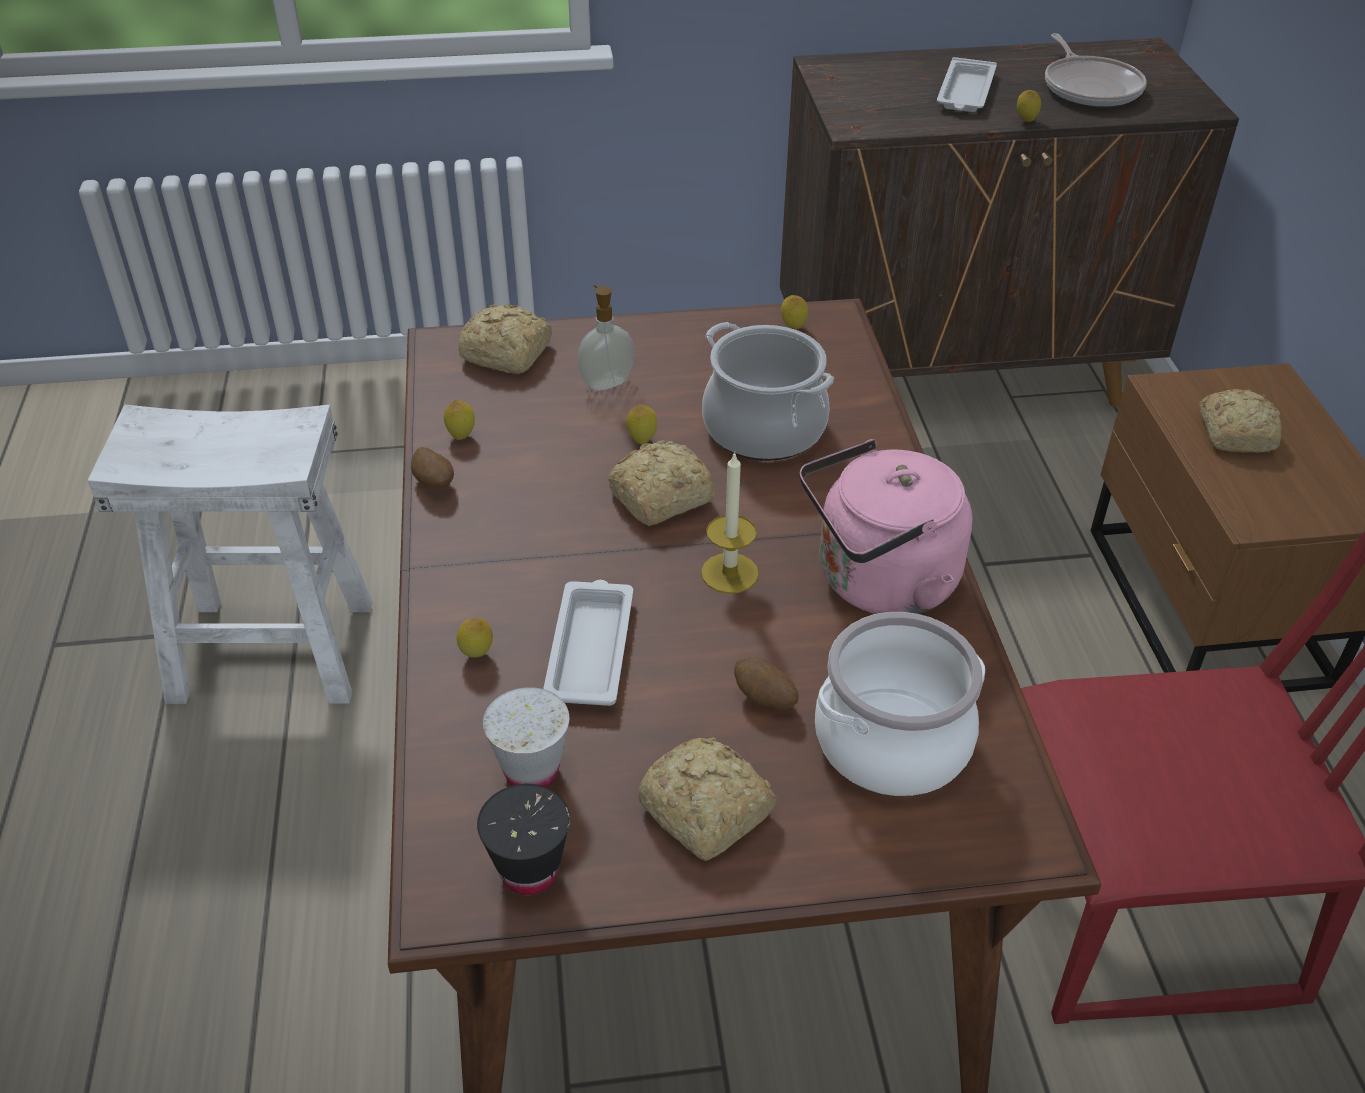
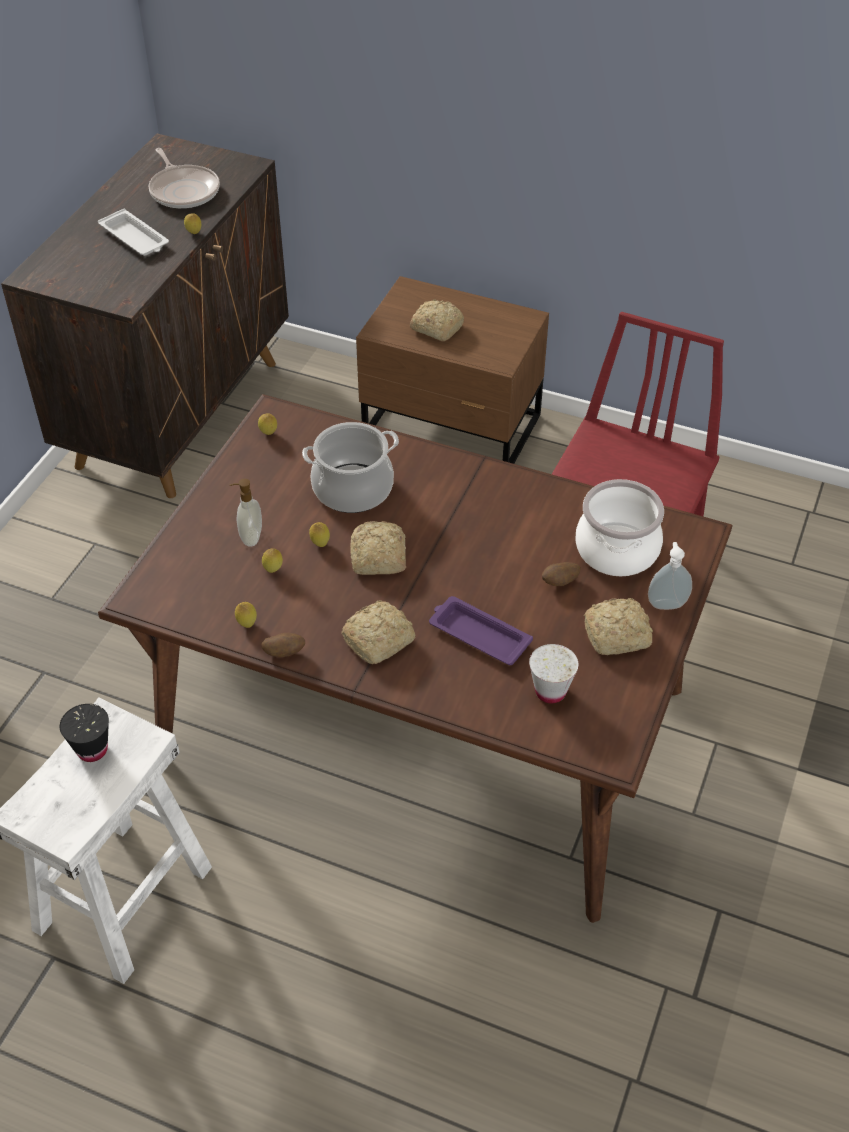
camera: 60 degrees left, 5 degrees up
(477, 655) = (450, 684): lemon -> lemon (273, 570)
(508, 355) = (179, 571): bread -> bread (380, 640)
(529, 872) = (614, 716): black cup -> black cup (92, 750)
(590, 648) = (478, 635): white tray -> purple tray
(729, 573) = (461, 555): candle -> none
(826, 852) = (666, 603): none -> soap dispenser
(879, 583) = (510, 503): pink kettle -> none
(1090, 88) = (184, 190): frying pan -> frying pan turned 45 degrees clockwise

